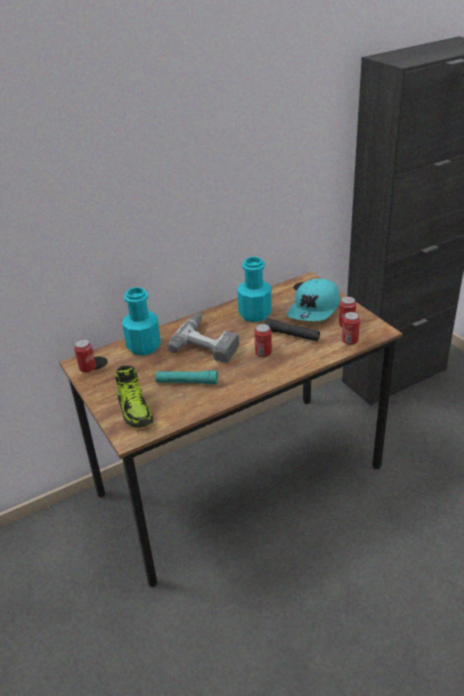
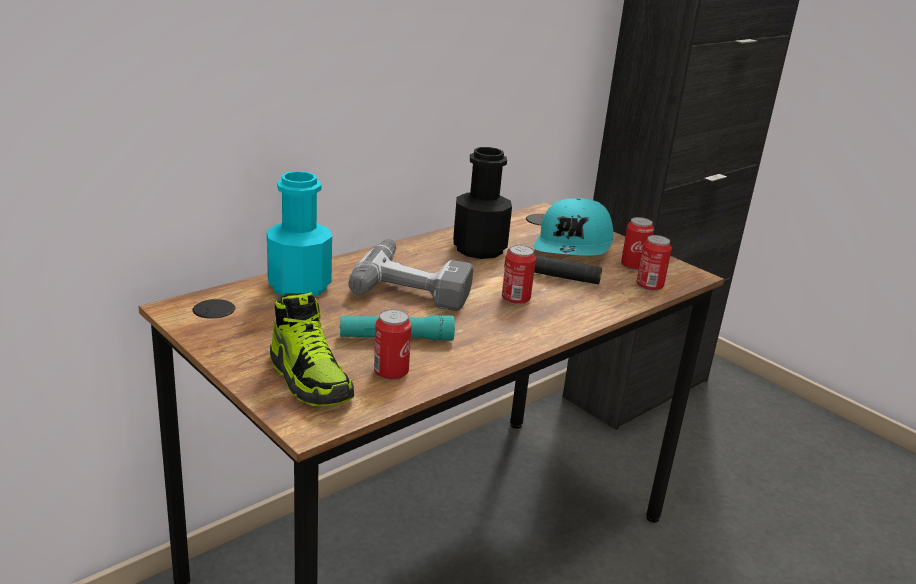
camera: 15 degrees left, 10 degrees down
(87, 368) = (199, 315): can -> can (391, 373)
(255, 314) = (479, 249): turquoise bottle -> black bottle

